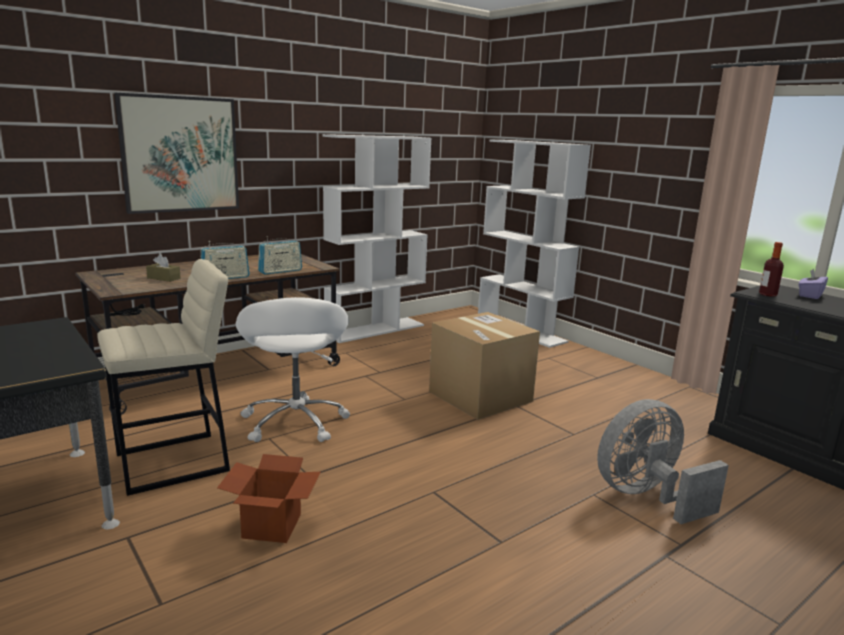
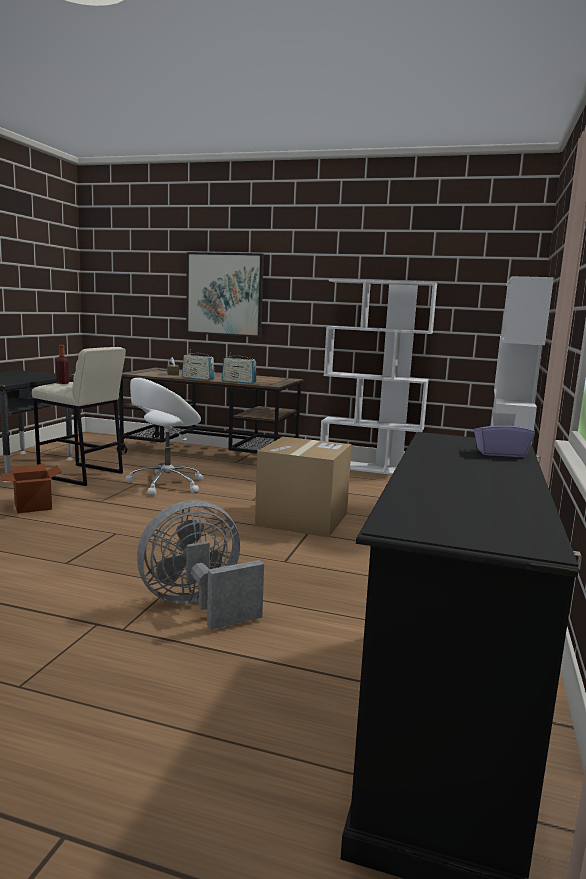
camera: 55 degrees right, 5 degrees down
(646, 496) = (198, 605): grey fan -> grey fan turned 60 degrees counterclockwise
(767, 294) = (444, 440): bottle -> bottle (63, 383)

